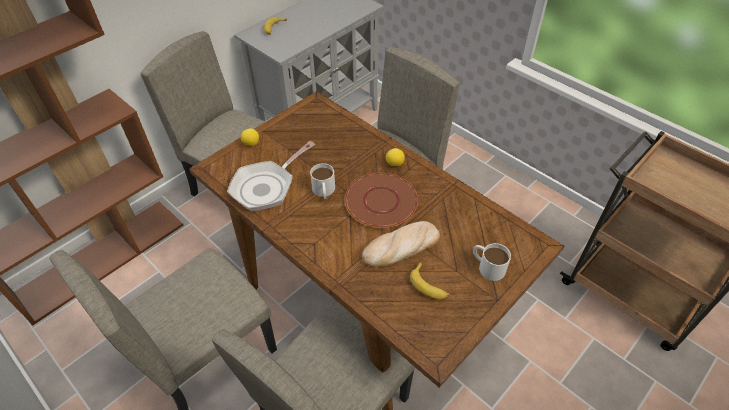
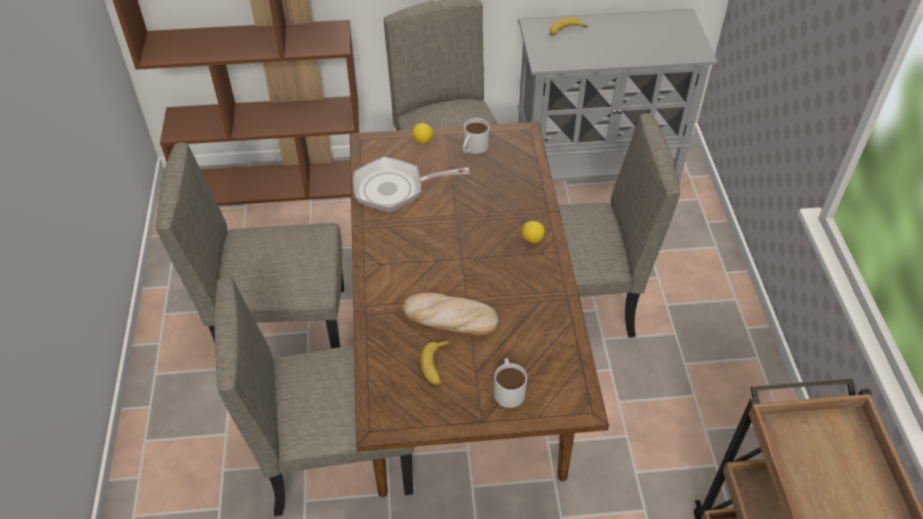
camera: 40 degrees right, 0 degrees up
(324, 191) = (438, 224): white mug -> white mug (473, 148)
(381, 201) = (479, 265): brown plate -> none

